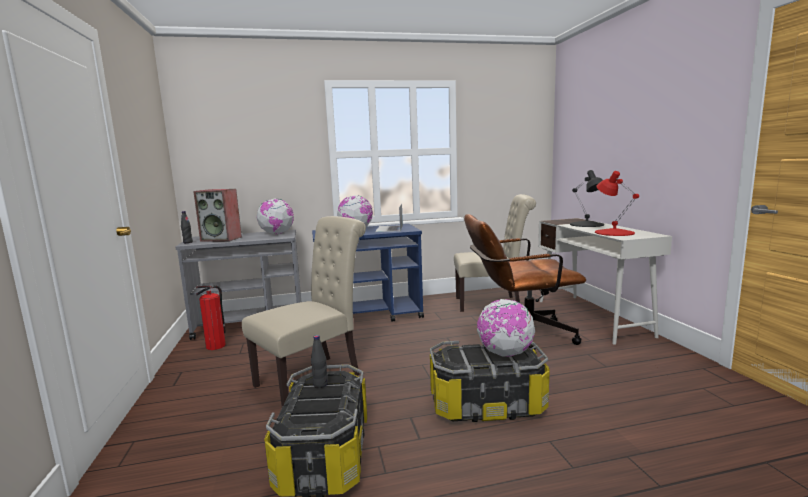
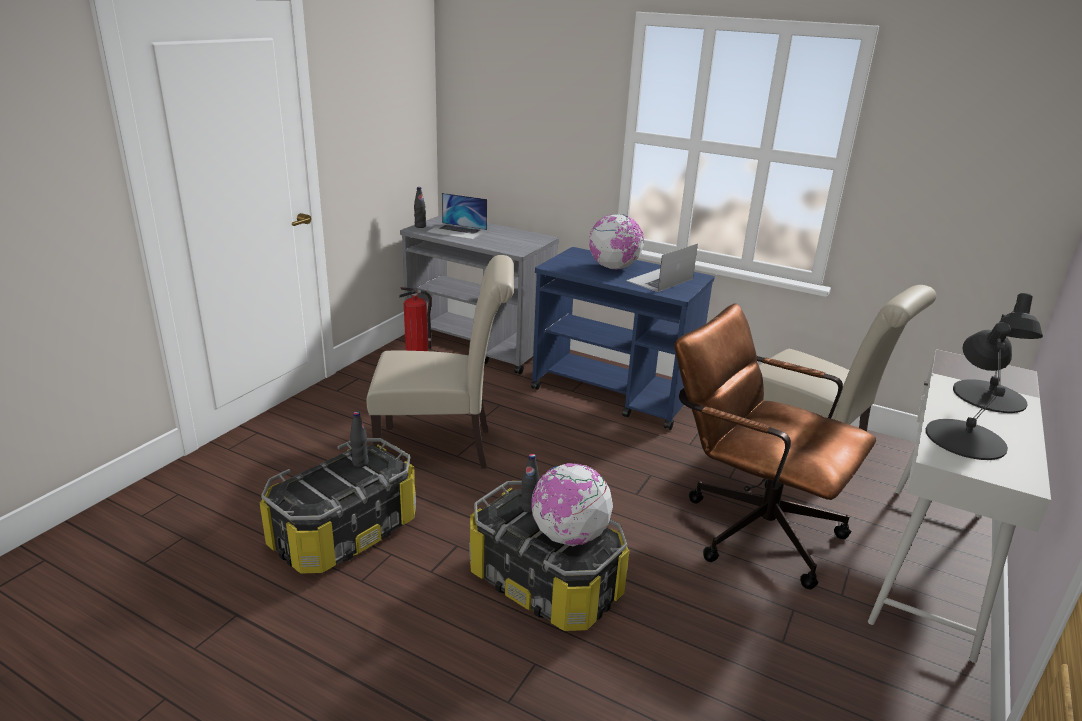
camera: 40 degrees right, 15 degrees up
(222, 239) = (457, 231): speaker -> laptop
(277, 233) = (523, 240): globe -> none
(463, 353) = (529, 507): none -> black bottle
(614, 232) = (965, 438): red table lamp -> black table lamp

